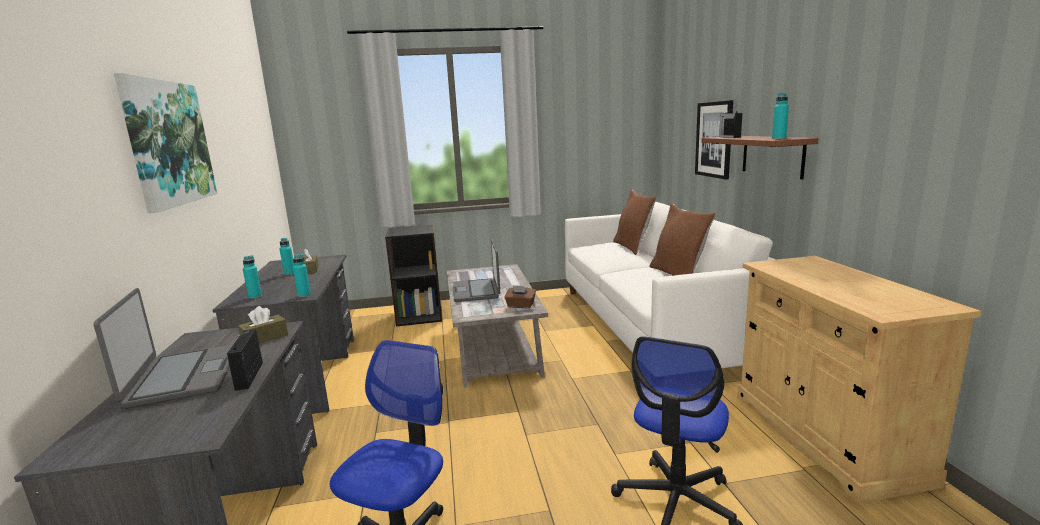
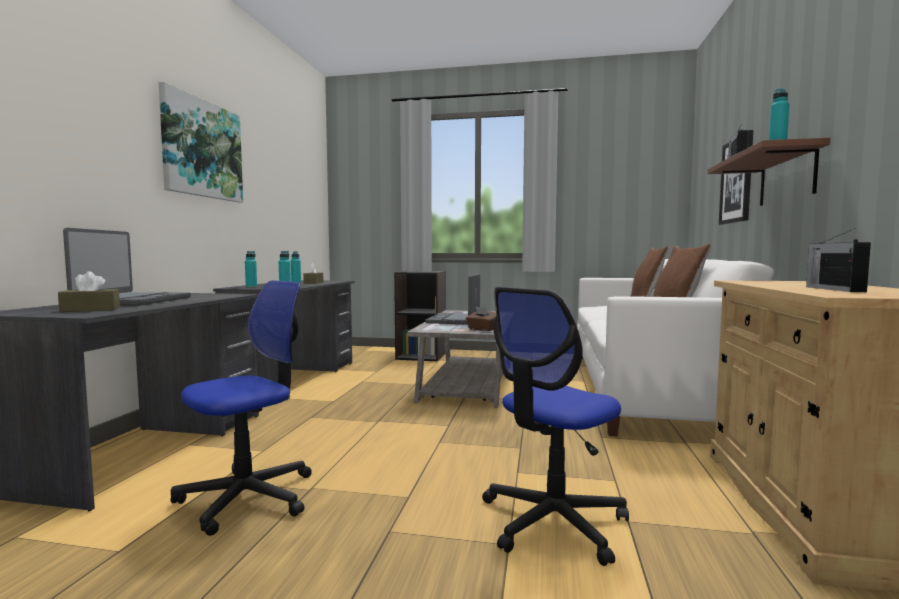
camera: 20 degrees right, 10 degrees down
(250, 375) = (173, 303): radio -> radio (833, 289)
(264, 338) = (218, 296): brown tissue box -> brown tissue box (90, 310)

